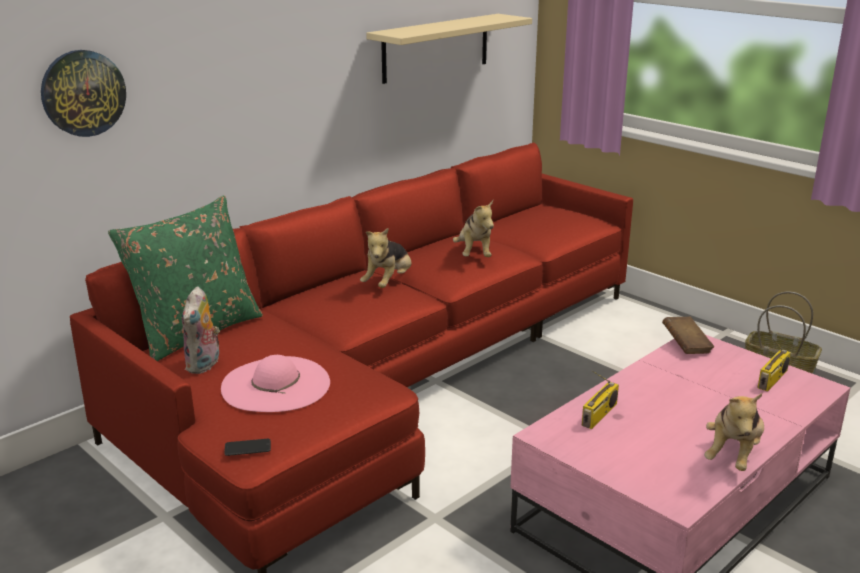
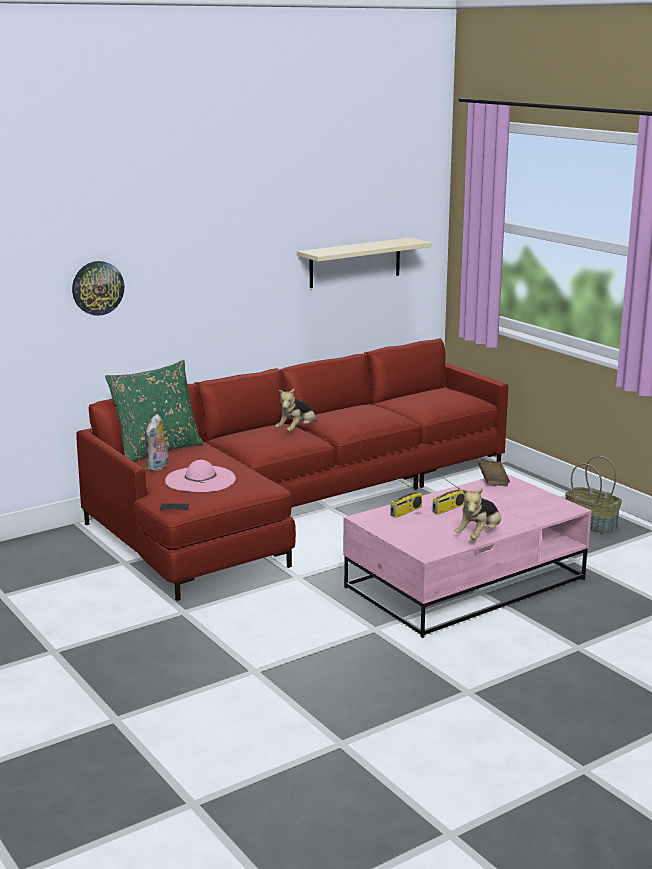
camera: 10 degrees right, 5 degrees down
(474, 254) = (368, 416): plush toy -> none
(772, 380) = (539, 503): radio -> radio (448, 509)

